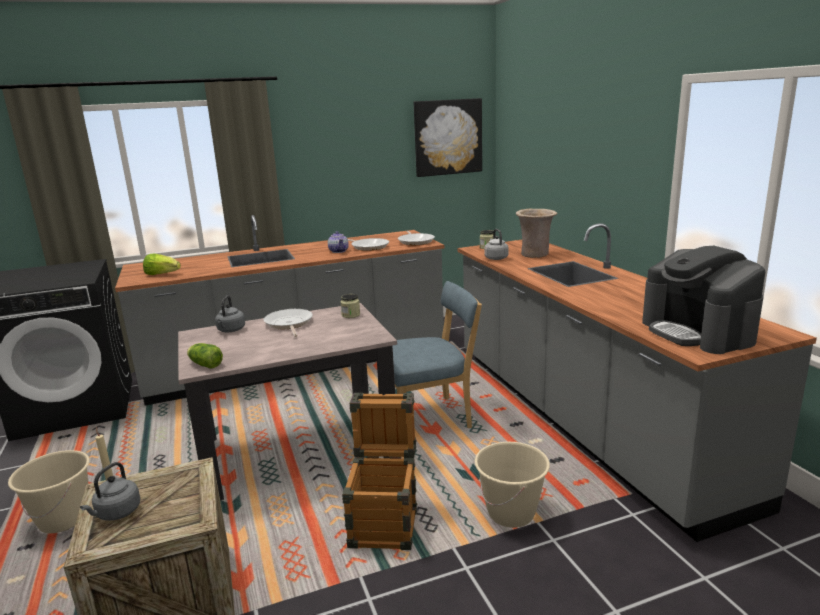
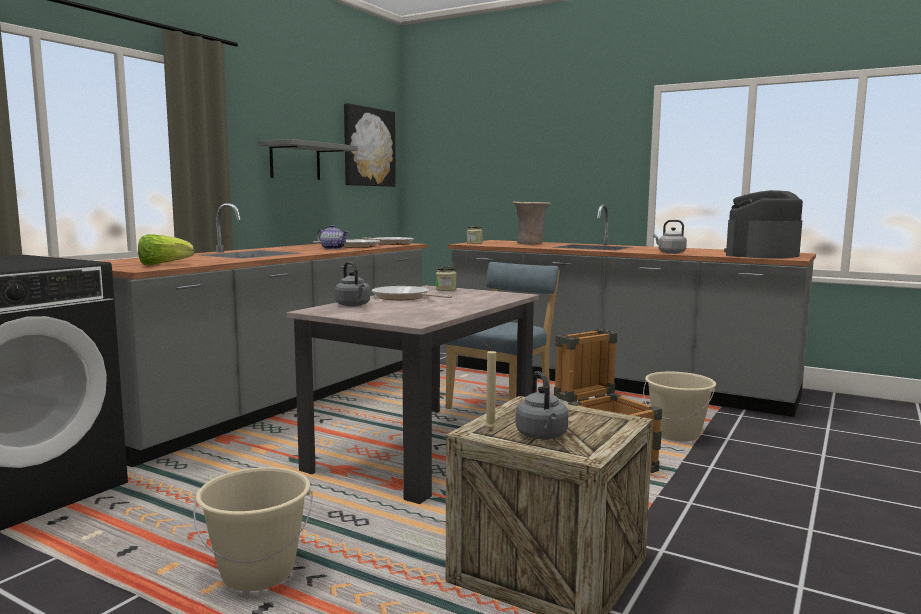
camera: 40 degrees left, 10 degrees down
(204, 364) = (412, 319): lettuce -> none
(355, 163) = (295, 161): none -> grey shelf
(495, 258) = (505, 245): grey kettle -> grey kettle (670, 253)
(698, 332) = (762, 255): coffee machine -> coffee machine turned 105 degrees clockwise

